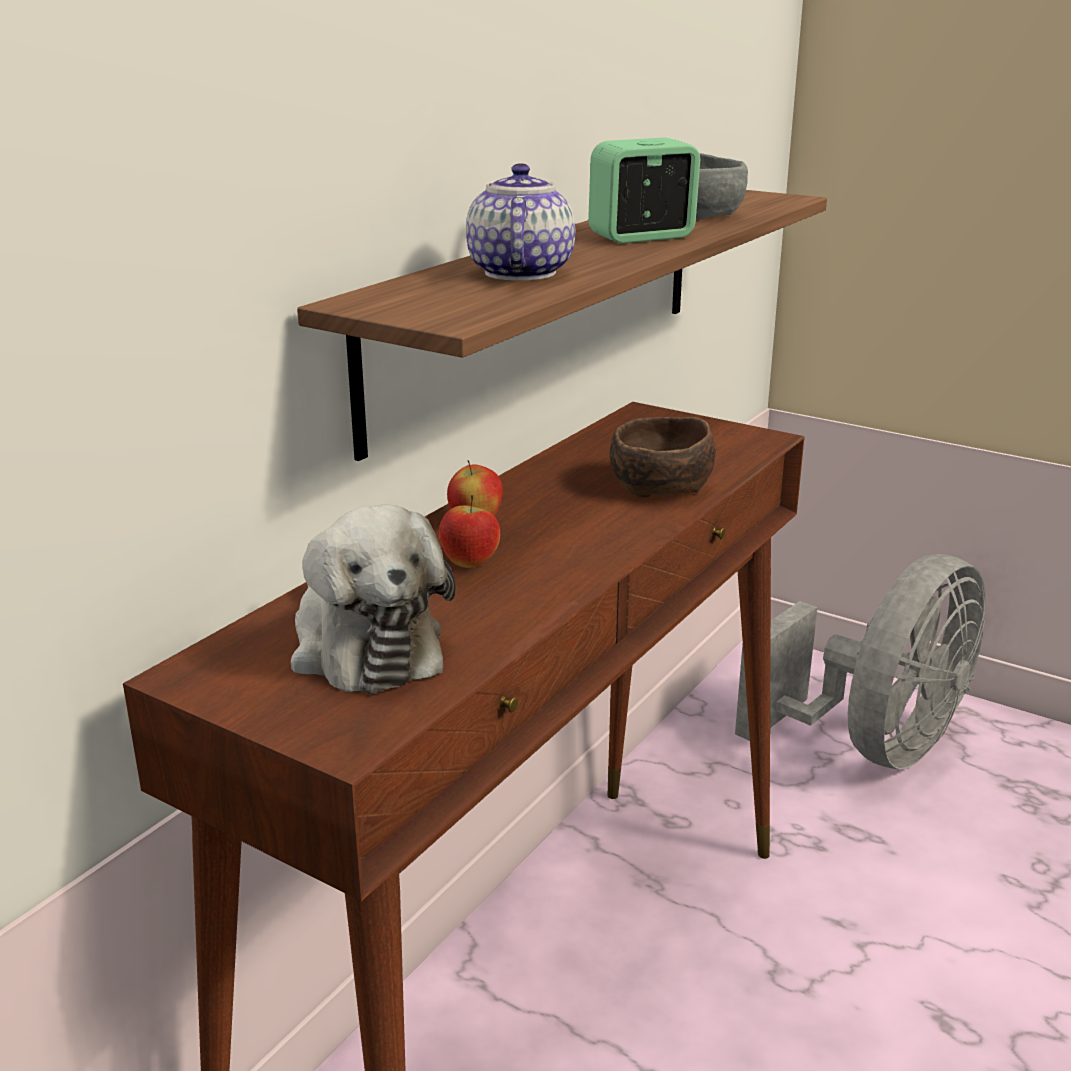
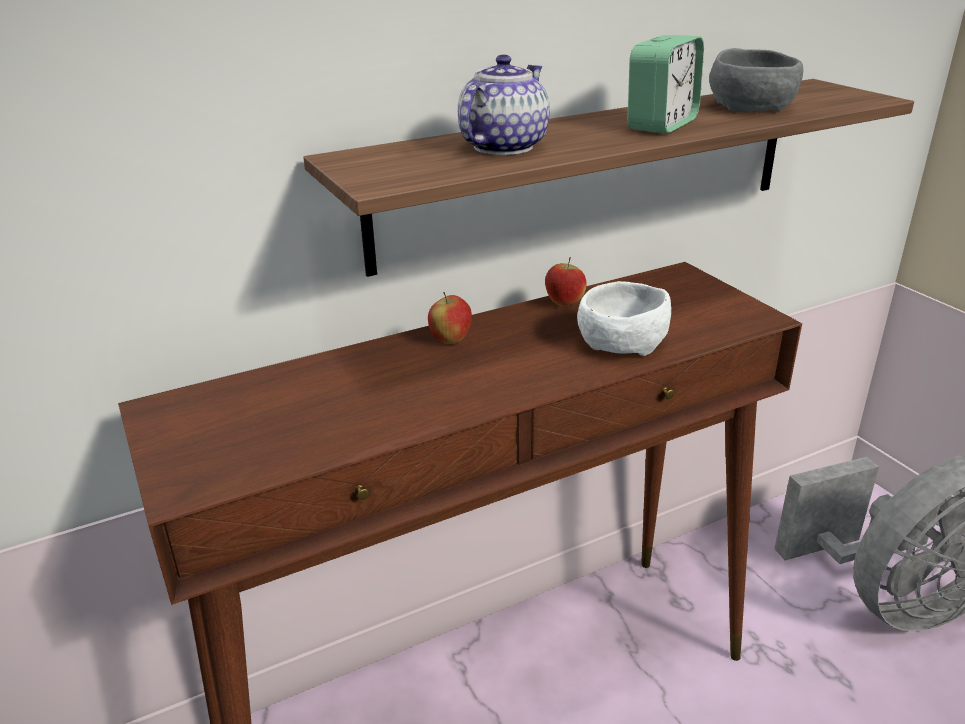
camera: 30 degrees right, 5 degrees up
(364, 645) = (272, 419): plush toy -> none
(469, 564) = (409, 373): apple -> apple (564, 304)
(642, 237) = (662, 125): alarm clock -> alarm clock turned 120 degrees clockwise
(658, 487) = (619, 343): brown bowl -> white bowl

